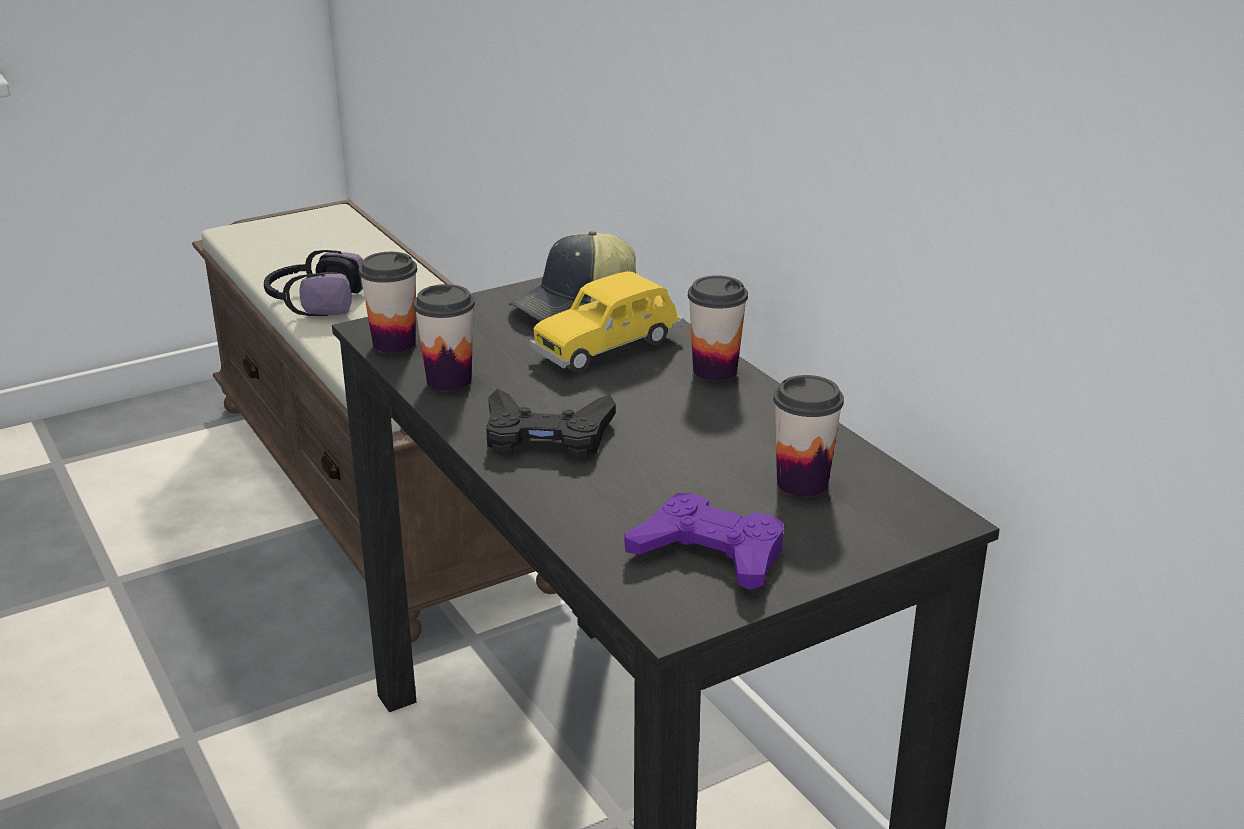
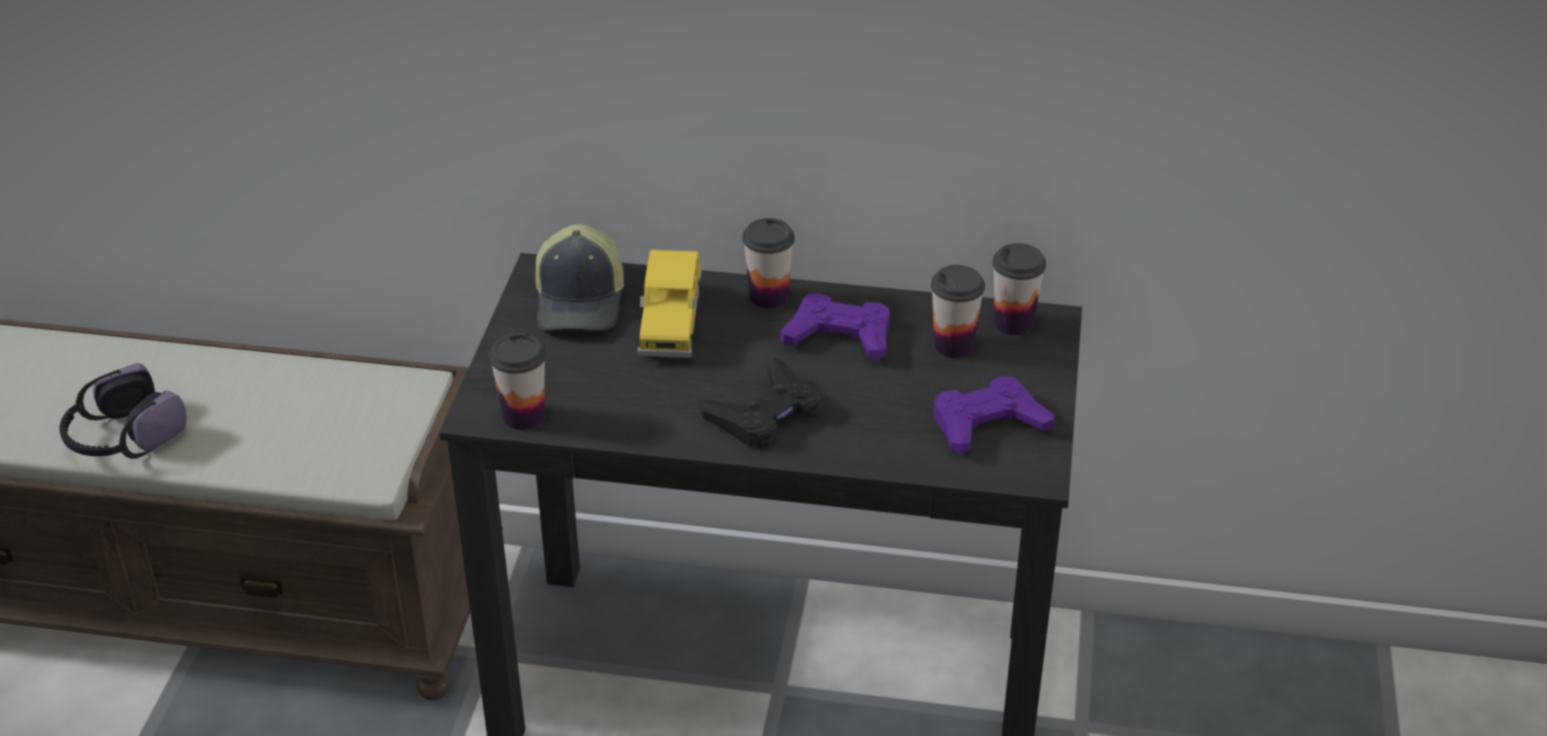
camera: 50 degrees left, 10 degrees up
(449, 381) = (624, 418): cup -> cup (1013, 323)
(716, 423) = (839, 336): none -> purple game controller

